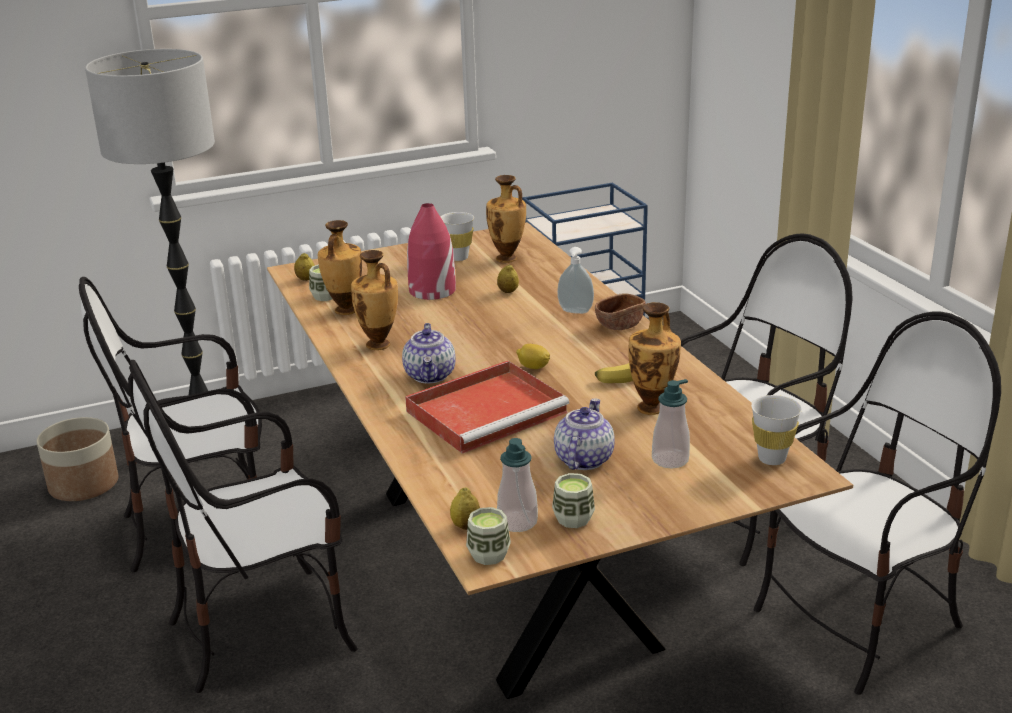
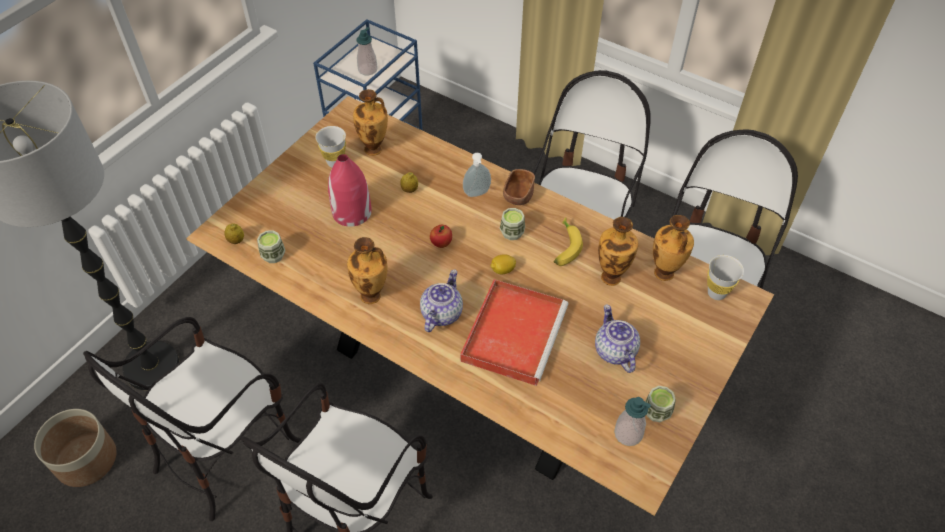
camera: 35 degrees left, 25 degrees up
(345, 311) = (306, 266): vase -> vase (664, 274)
(430, 375) = (441, 313): teapot -> teapot turned 120 degrees counterclockwise
(465, 525) = (601, 455): lemon -> none
(488, 554) = (638, 474): cup -> cup (512, 233)
(493, 332) = (441, 243): none -> apple
(670, 459) = (663, 324): soap dispenser -> soap dispenser (367, 70)

